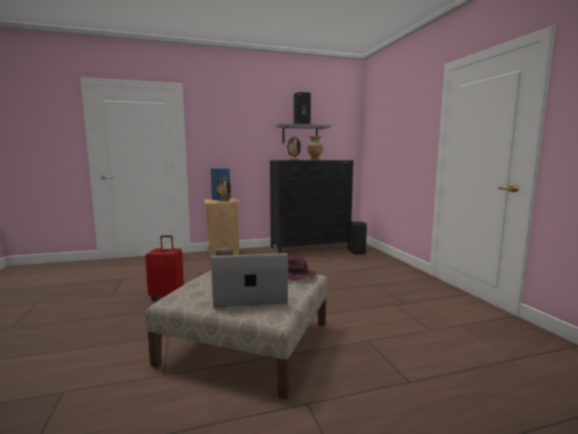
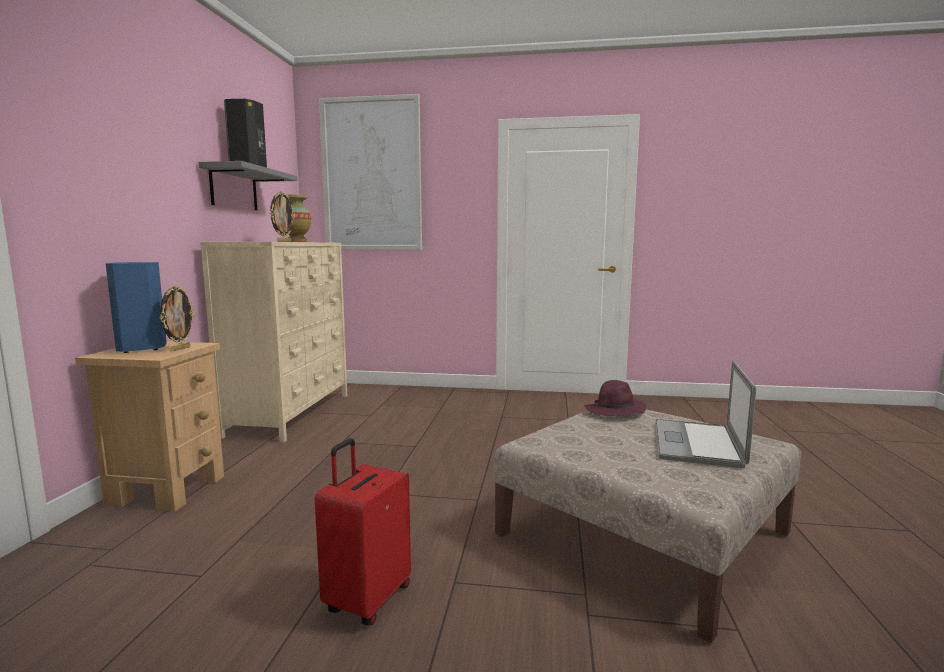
camera: 65 degrees left, 0 degrees up
(310, 248) = (290, 414): black dresser -> beige dresser
(357, 252) = (369, 395): black speaker -> none
(385, 117) = (372, 175): none -> picture

